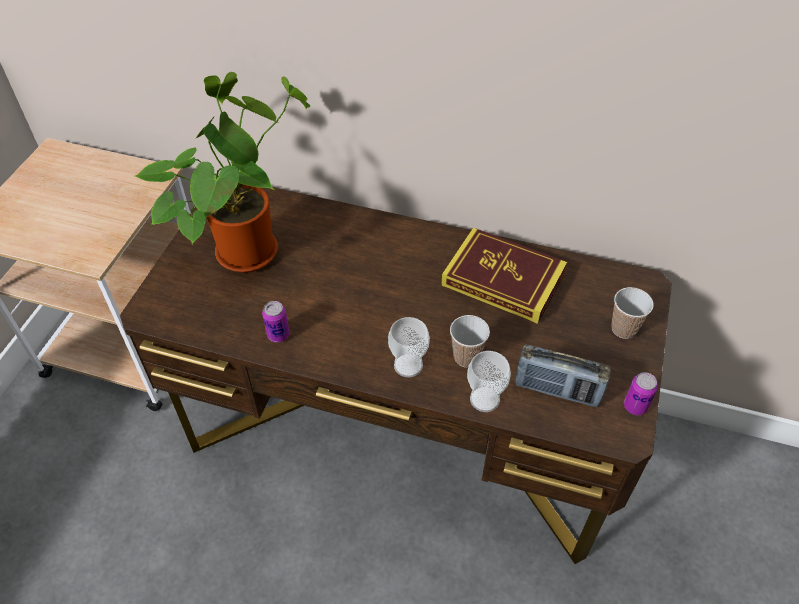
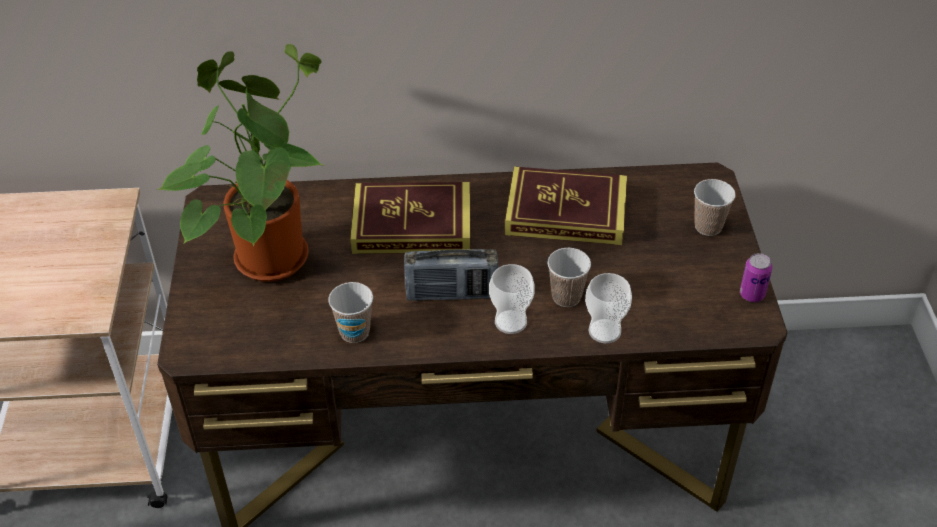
camera: 20 degrees left, 5 degrees down
(278, 335) = (354, 332): can -> cup
(370, 254) = (412, 224): none -> book
(557, 390) = (671, 302): radio -> radio (451, 294)

